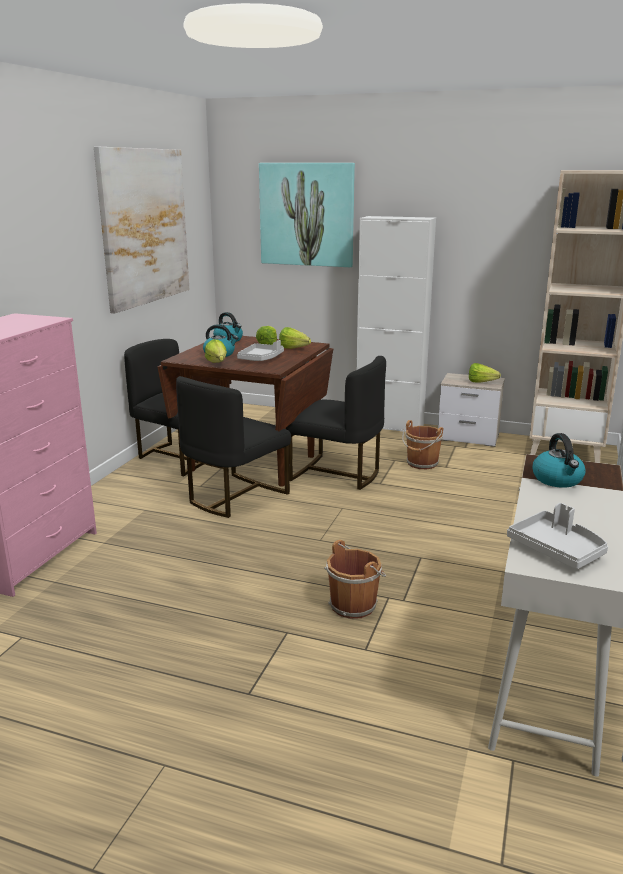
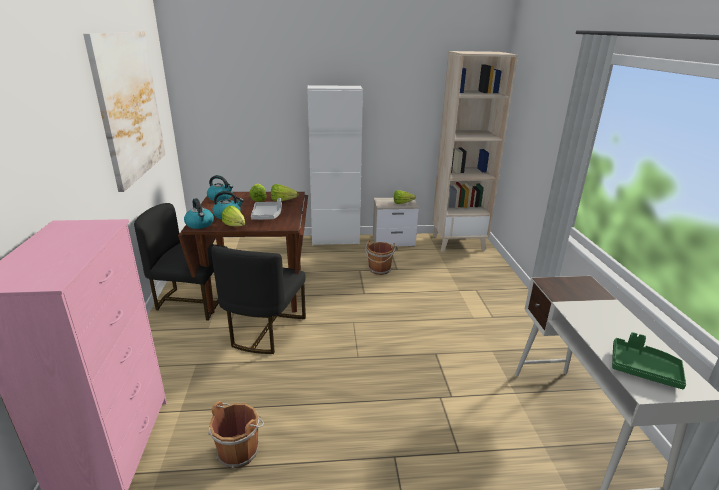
camera: 25 degrees left, 5 degrees up
(307, 214) = (256, 85): picture -> none
(336, 474) = (328, 291): black chair -> none
(354, 604) = (422, 411): brown bucket -> brown bucket (239, 450)
(557, 549) = (643, 369): grey tray -> green tray
(558, 480) = (574, 298): kettle -> kettle (200, 224)

